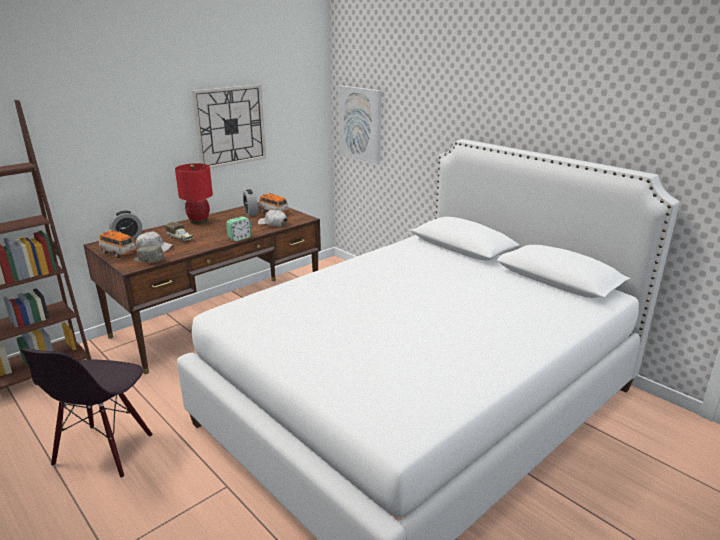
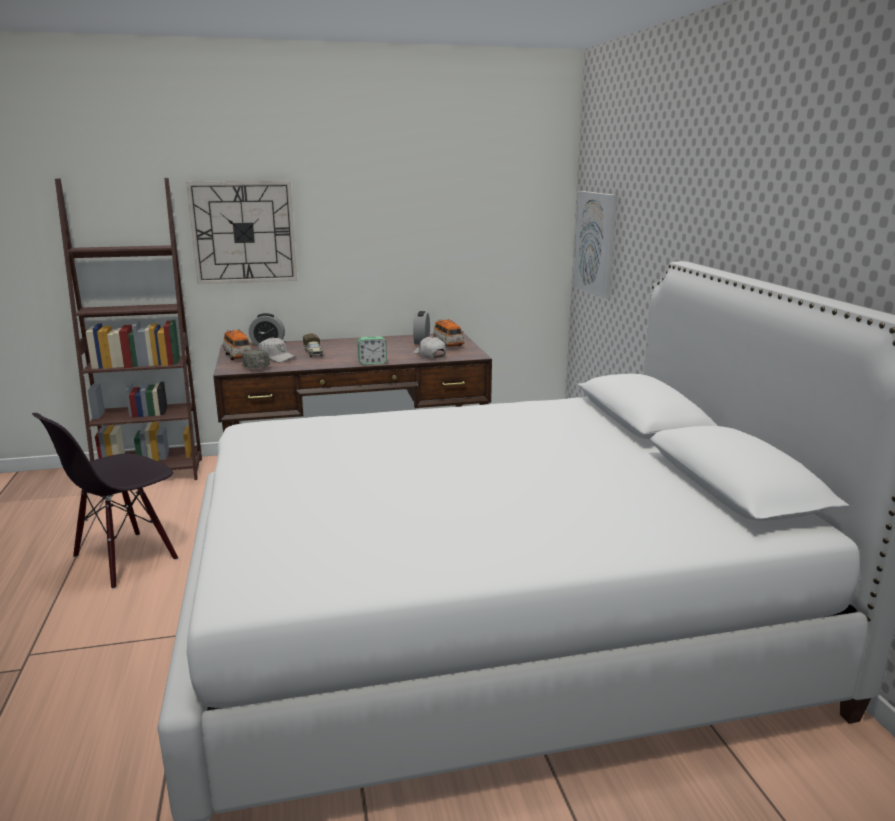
camera: 30 degrees right, 5 degrees down
(199, 221) = (356, 341): red table lamp -> none
(230, 126) = (417, 231): wall clock -> wall clock (243, 232)

